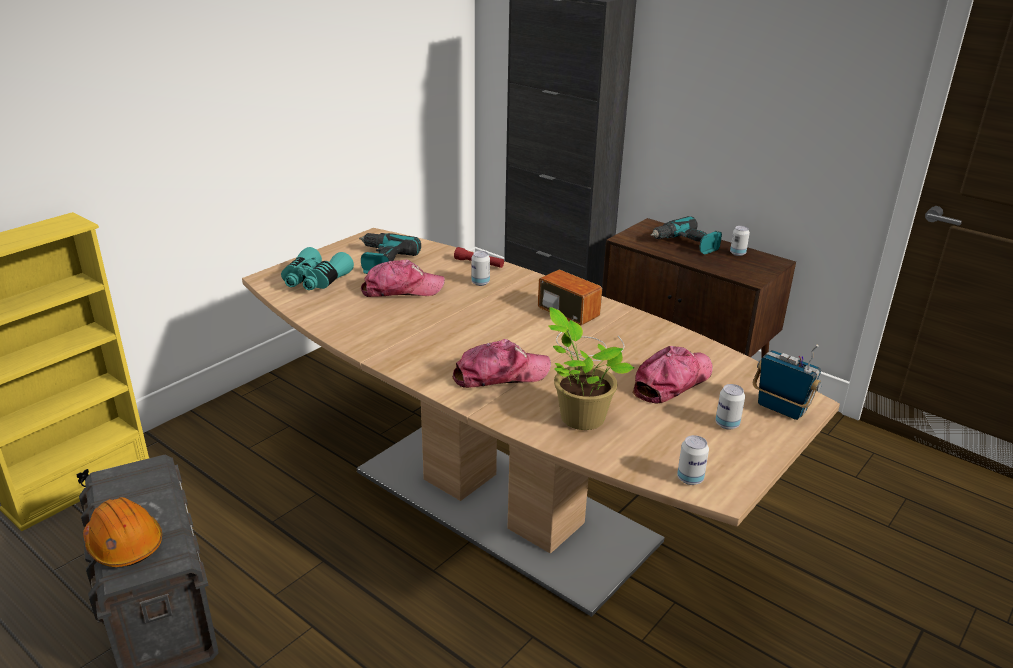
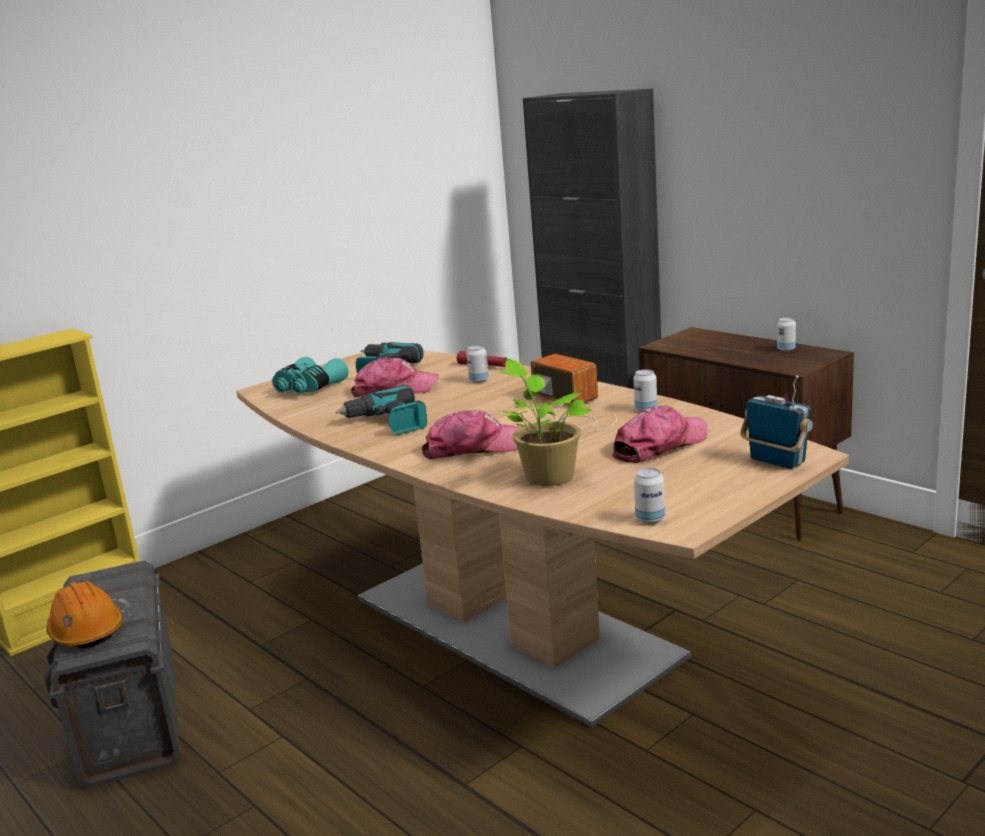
camera: 10 degrees right, 10 degrees down
(686, 244) = (728, 345): power drill -> power drill (388, 423)
(727, 424) = (709, 476): can -> can (646, 409)

